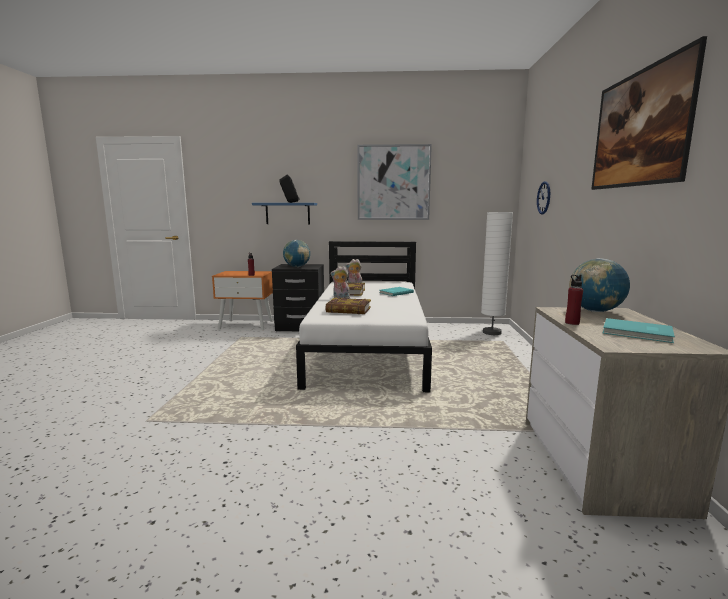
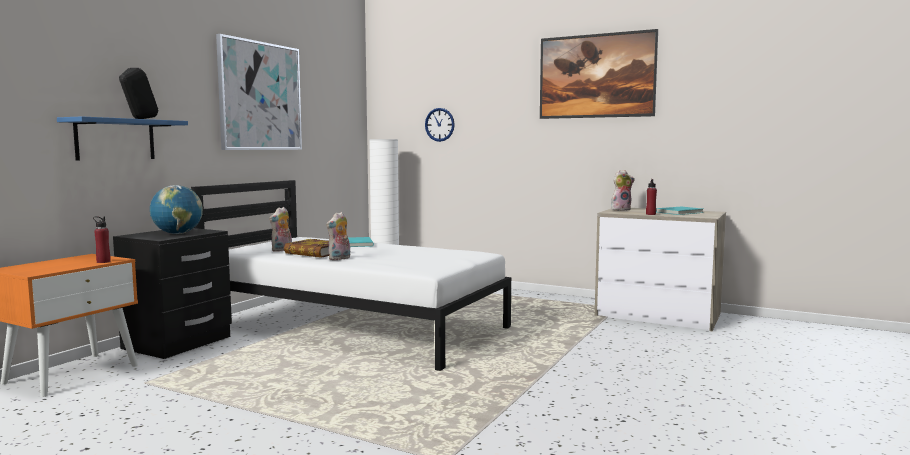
camera: 65 degrees left, 5 degrees down
(348, 310) = (412, 261): book -> none
(595, 311) = (621, 209): globe -> plush toy

